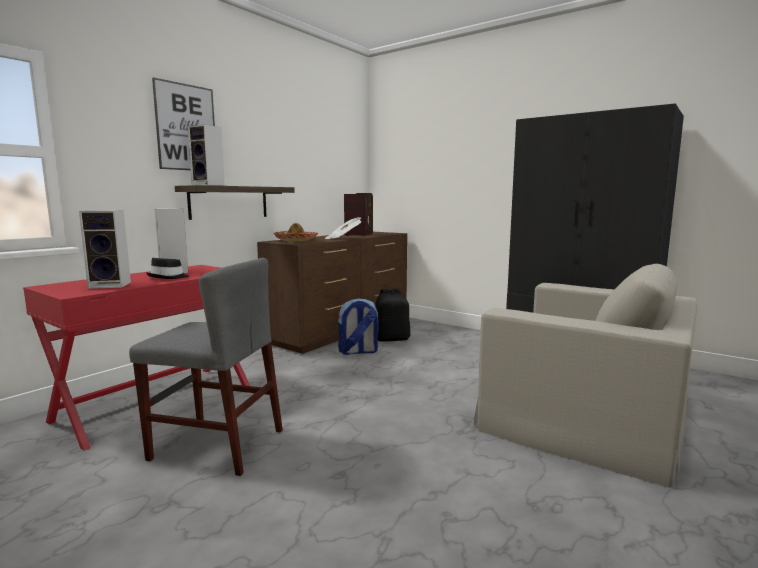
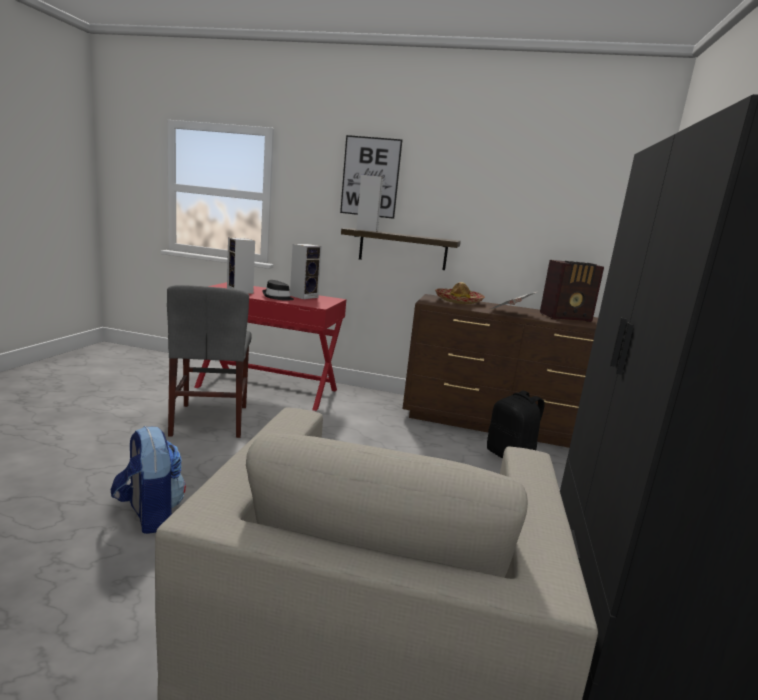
camera: 65 degrees right, 5 degrees up
(358, 351) = (444, 443): backpack -> backpack (149, 515)

